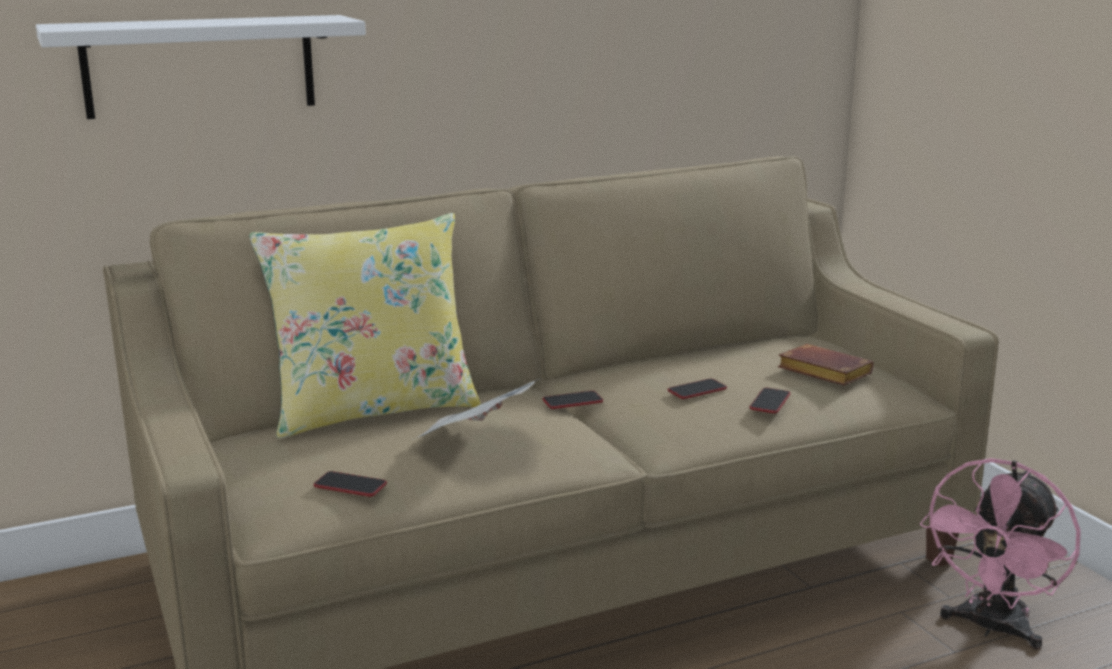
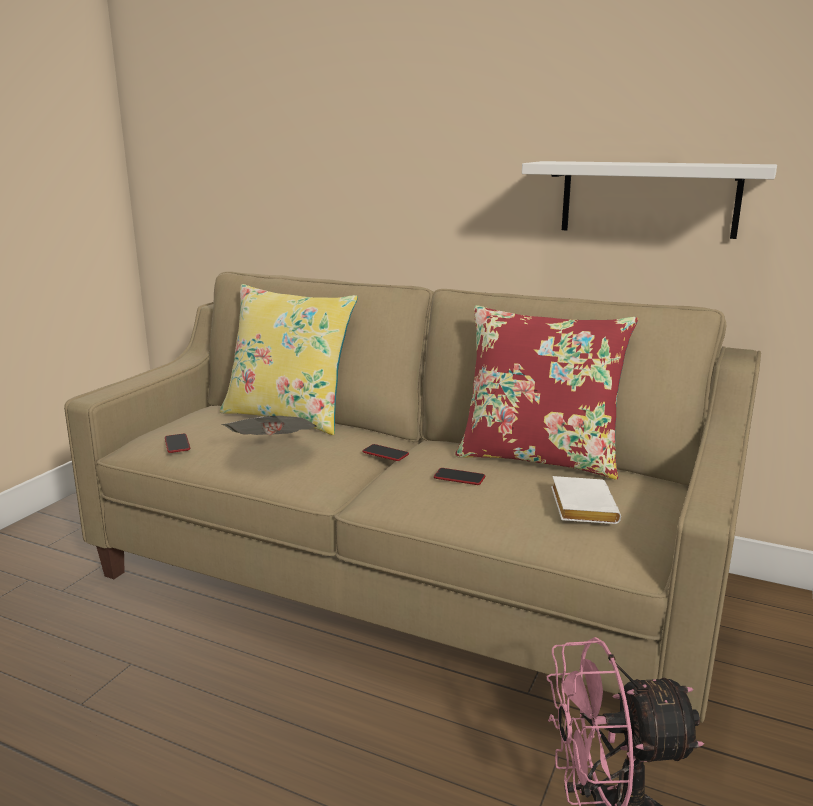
camera: 50 degrees right, 0 degrees up
(200, 66) = (296, 182): white shelf -> white shelf (648, 198)
(700, 351) = (539, 457): none -> red pillow
(770, 402) = (484, 506): phone -> none
(821, 373) = (580, 506): brown book -> white book

